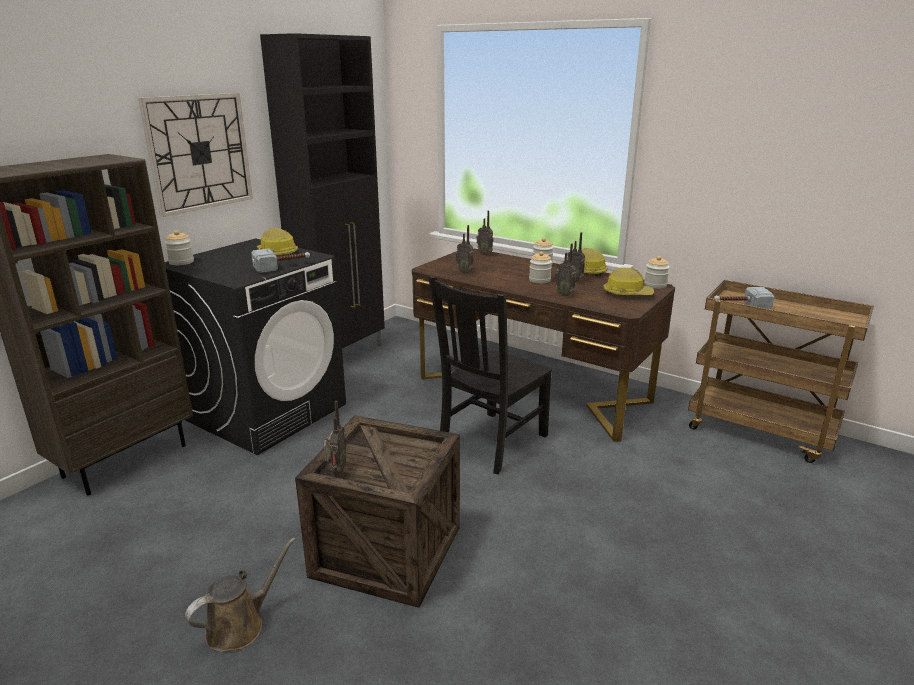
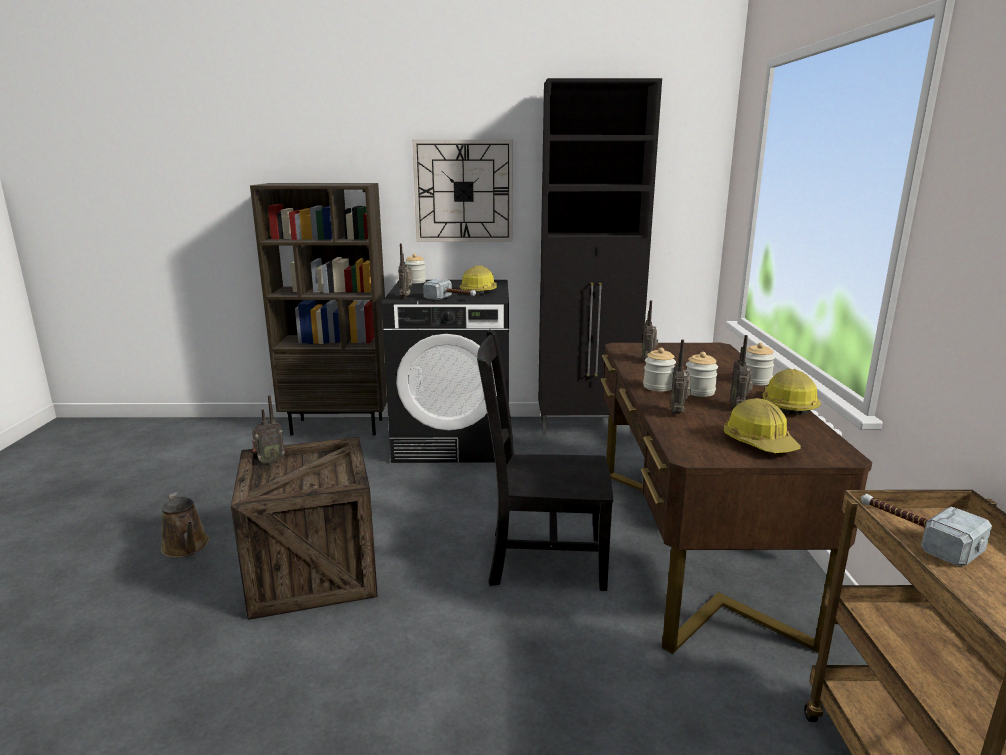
camera: 55 degrees right, 5 degrees down
(240, 626) = (186, 547): brown watering can -> brown watering can turned 45 degrees clockwise
(485, 254) = (725, 353): radio -> radio (407, 297)
(655, 285) = (839, 452): jar -> jar (658, 387)

